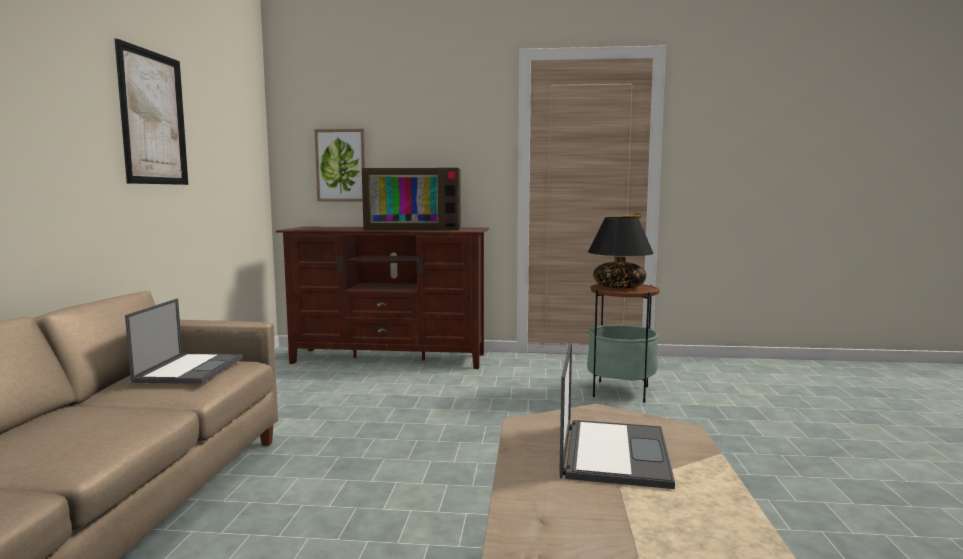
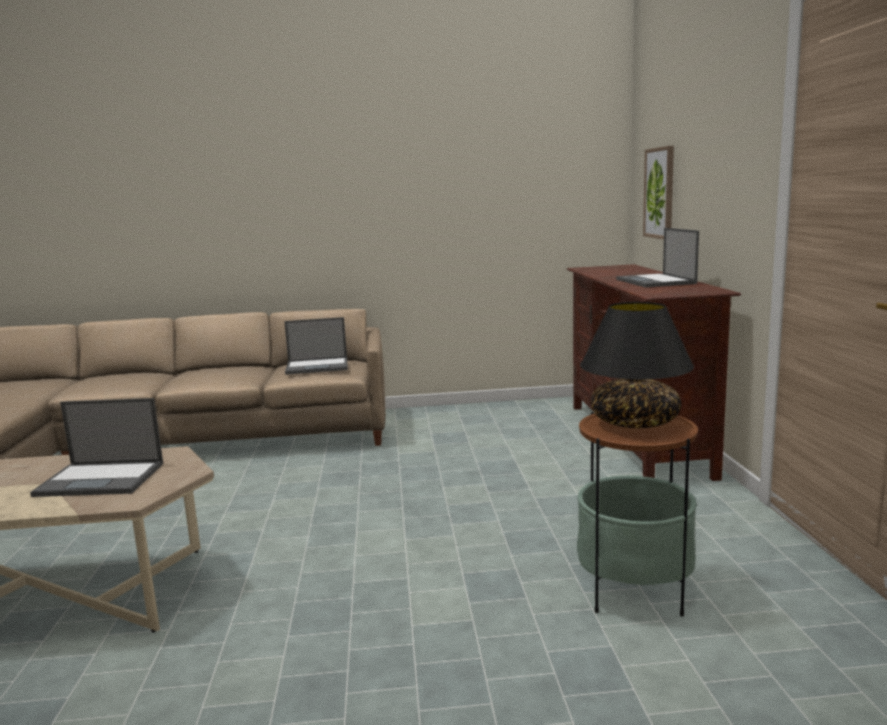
camera: 80 degrees right, 5 degrees up
(153, 118) = (427, 173): picture -> none
(415, 228) = (656, 281): television -> laptop

